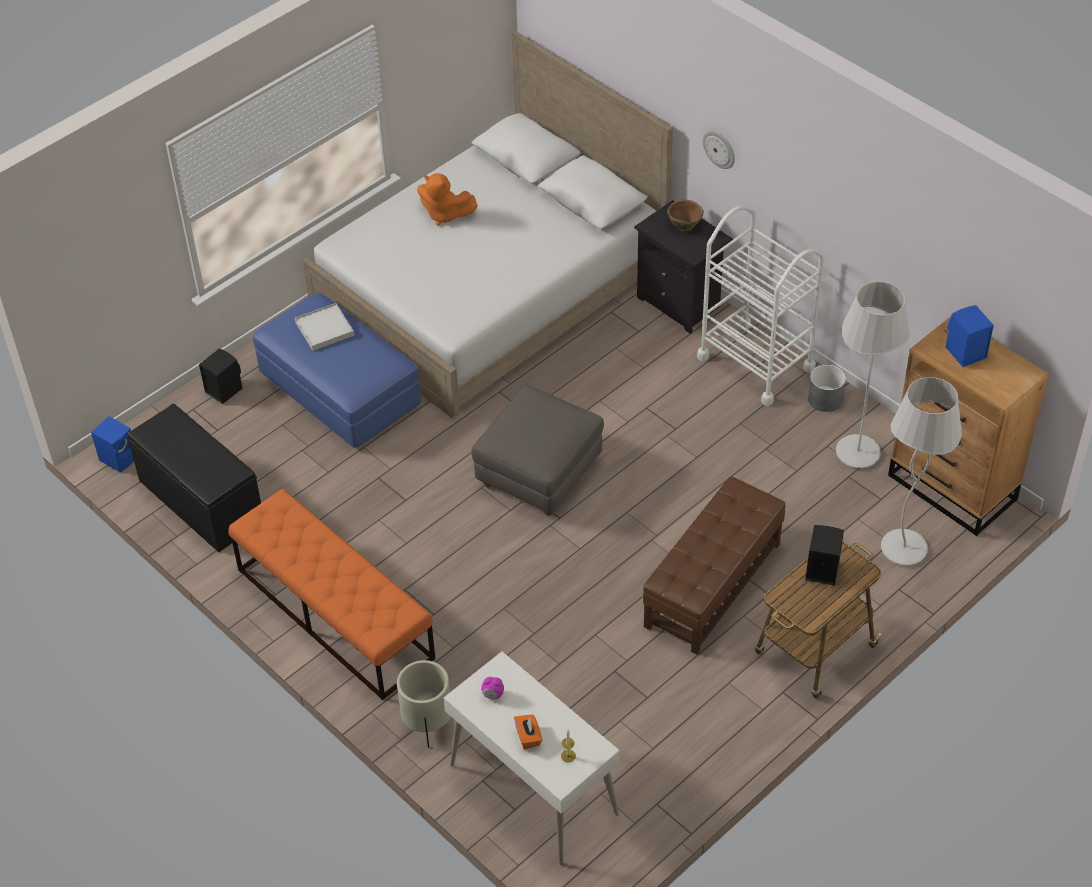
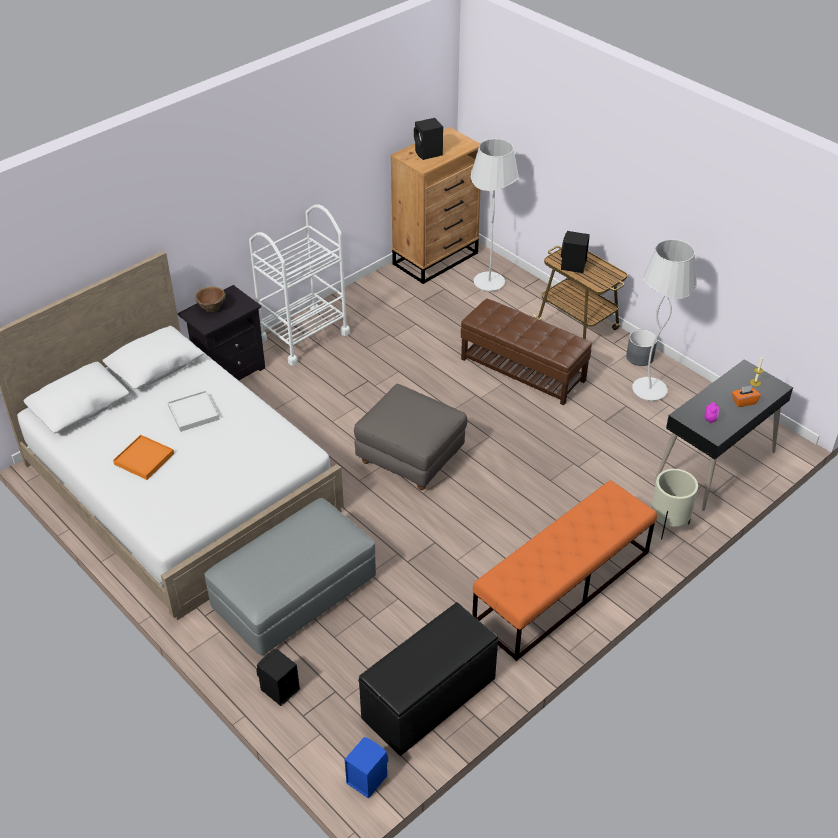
camera: 90 degrees left, 5 degrees down
(324, 329) = (266, 560): white tray -> white tray (194, 413)
(340, 390) = (294, 593): blue ottoman -> grey ottoman
(445, 214) = (144, 459): orange plush toy -> orange tray
(533, 790) = (716, 466): white desk -> black desk
(719, 149) = (200, 228): wall clock -> none
(825, 399) = (347, 306): grey planter -> grey planter (640, 357)
(858, 453) = (401, 295): white floor lamp -> white floor lamp (649, 390)
(964, 353) = (428, 153): blue speaker -> black speaker

